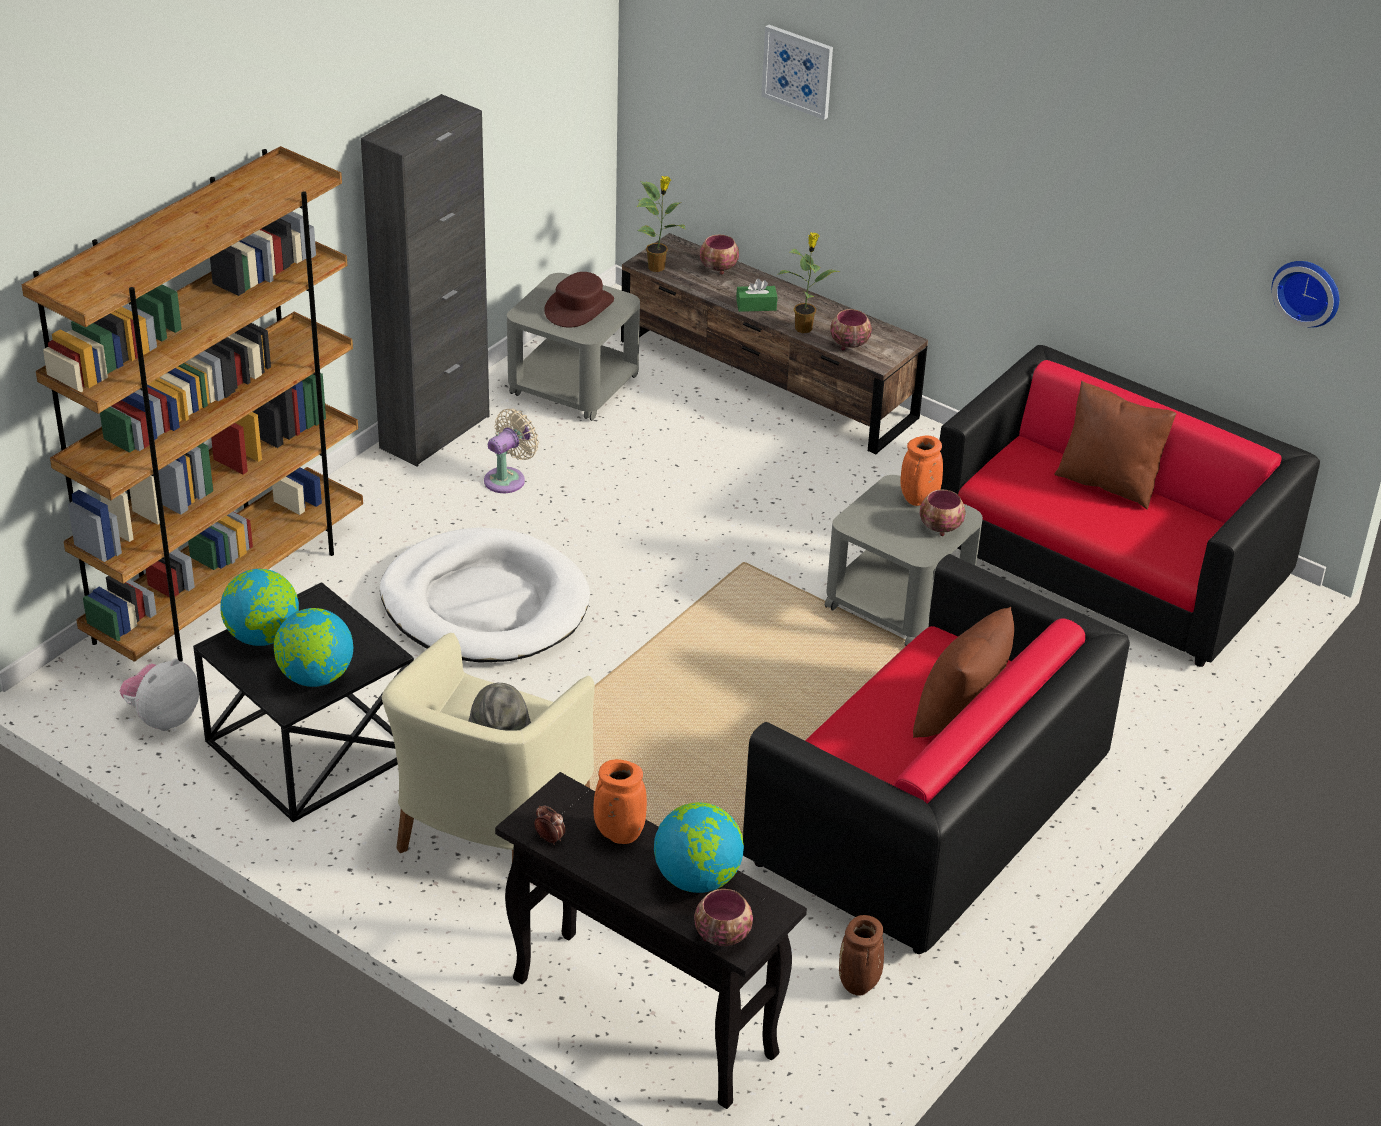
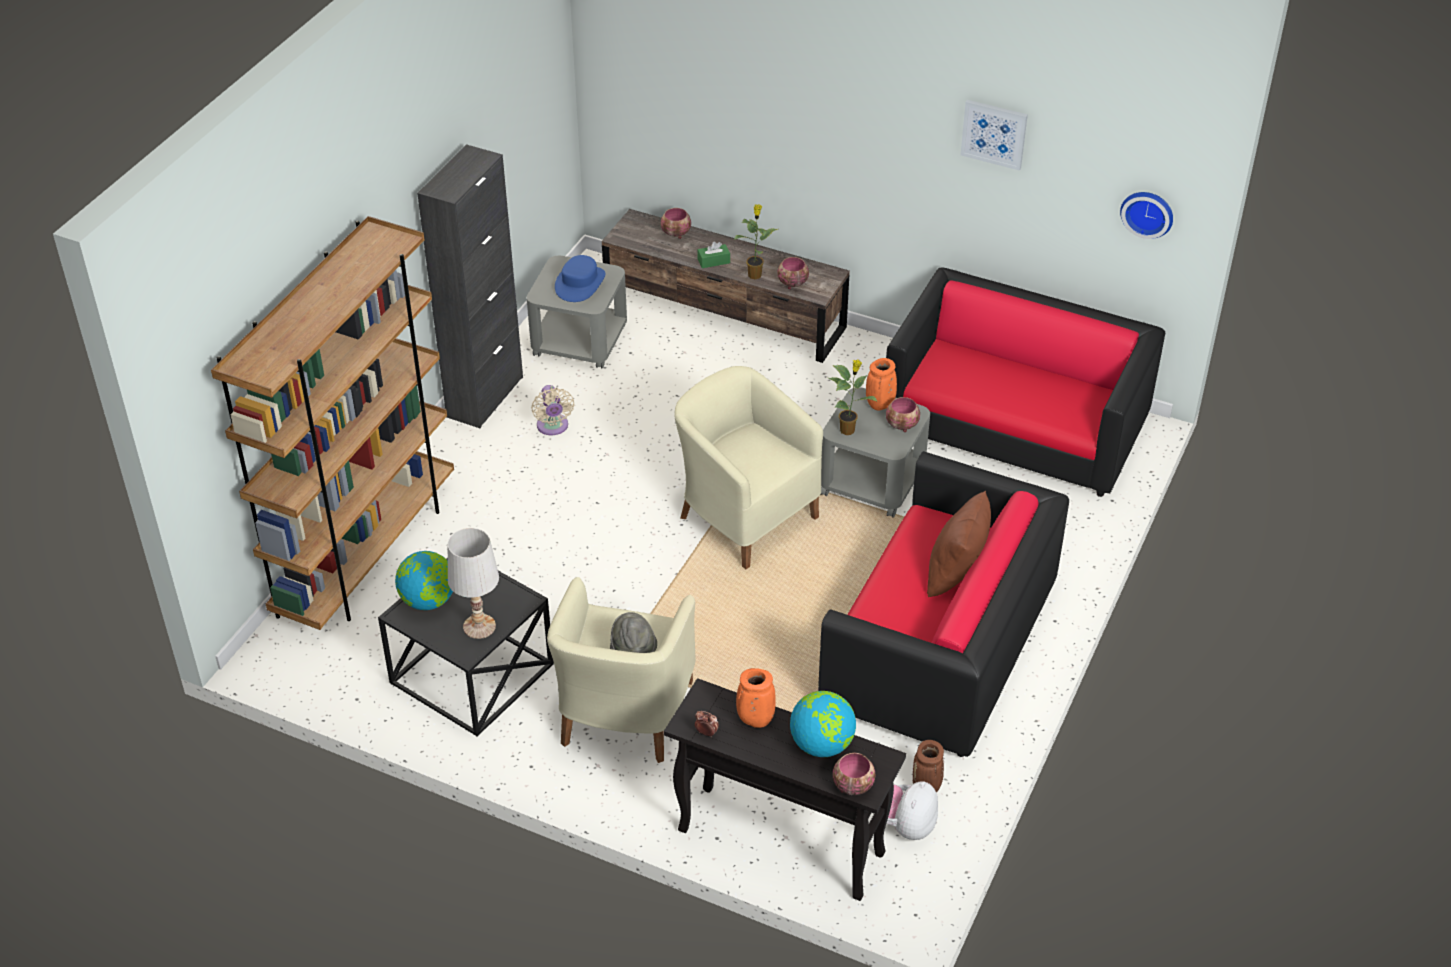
camera: 10 degrees left, 5 degrees up
(163, 718) = (351, 669): plush toy -> plush toy (906, 826)
(315, 677) = (479, 627): globe -> white table lamp
(485, 604) = (566, 534): white dog bed -> none
(508, 479) = (553, 427): beige fan -> beige fan turned 135 degrees clockwise
(579, 307) = (580, 283): brown hat -> blue hat
(657, 267) = (629, 240): potted plant -> potted plant (848, 430)
(719, 618) = (744, 516): none -> beige armchair
(798, 71) = (728, 82): picture -> picture (994, 134)
(1108, 483) = (1011, 368): brown pillow -> none

